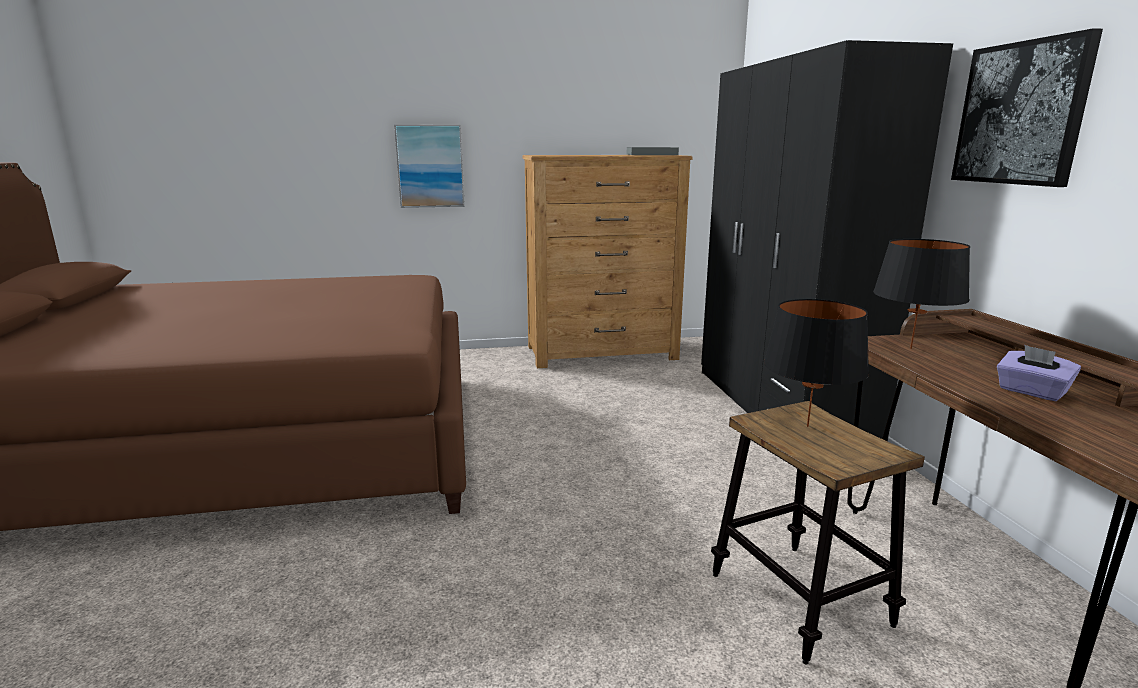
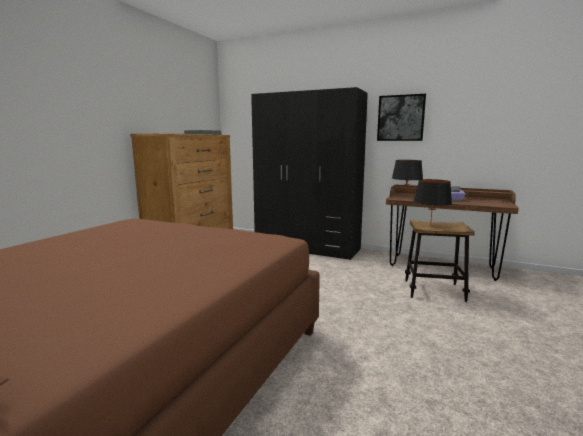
camera: 55 degrees left, 5 degrees down
(430, 166) = (68, 141): picture -> none

